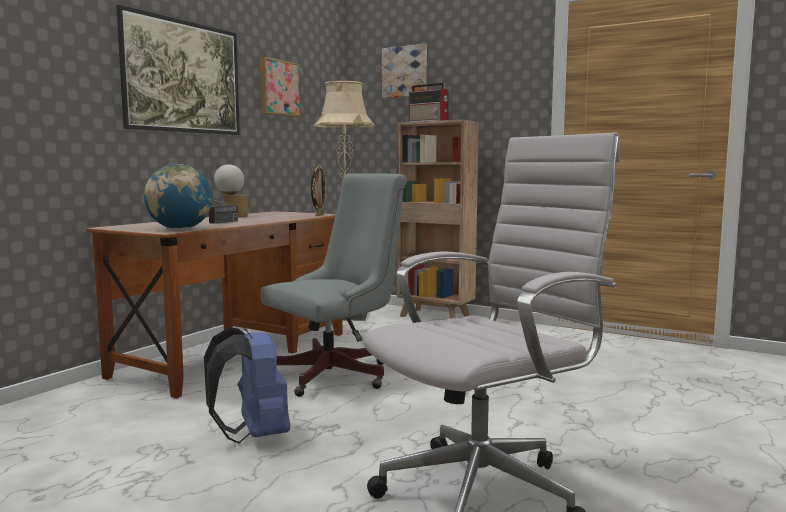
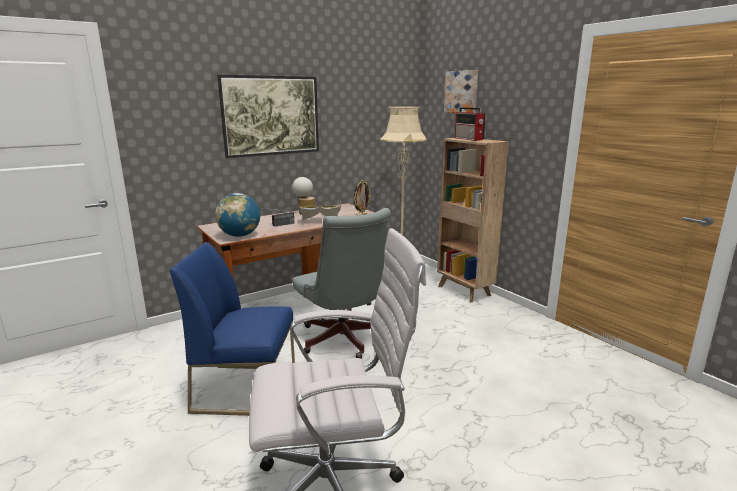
camera: 25 degrees right, 10 degrees up
(253, 435) = (246, 388): blue backpack -> blue chair
(271, 219) = (320, 221): none -> book
(278, 88) = (355, 111): picture -> none
(338, 374) = (344, 341): grey office chair -> grey office chair turned 75 degrees clockwise

